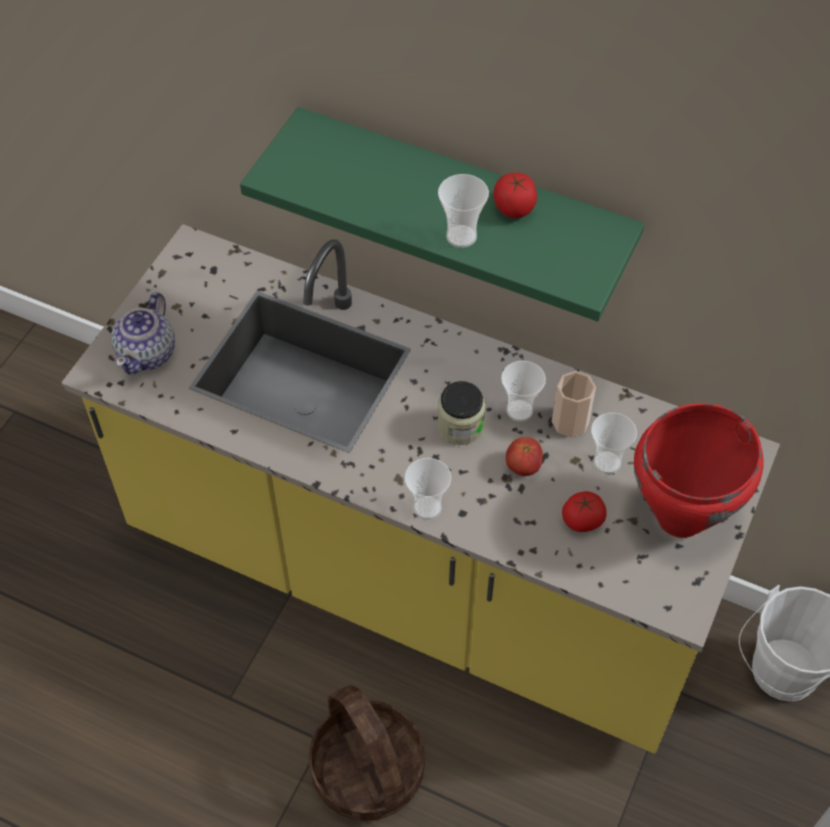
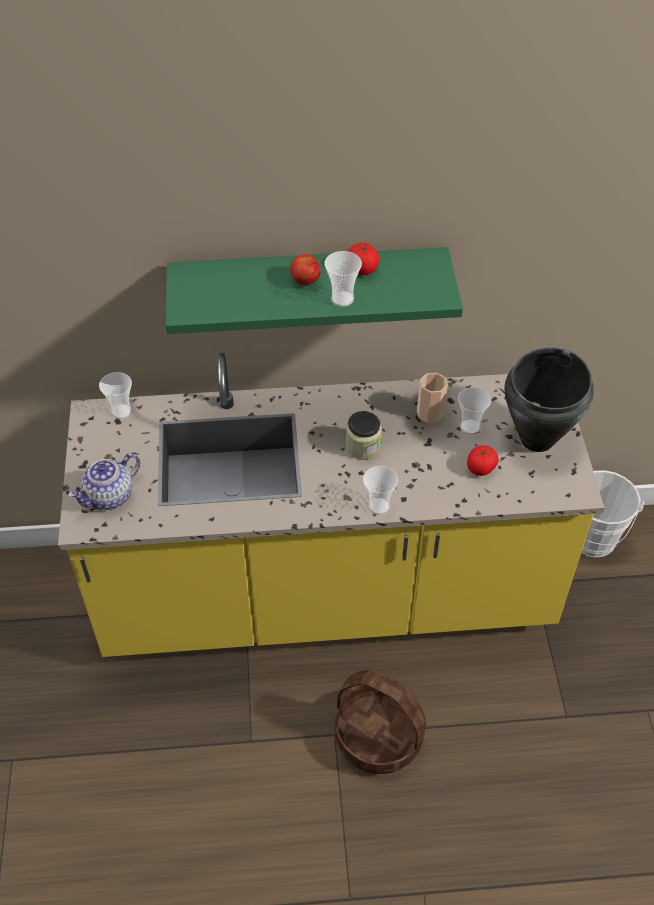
camera: 30 degrees left, 5 degrees down
(148, 353) = (110, 496): teapot -> teapot turned 60 degrees clockwise
(519, 410) = (393, 420): cup -> cup (121, 411)
(523, 466) = (420, 453): tomato -> tomato (305, 281)
(681, 518) = (538, 439): red cooking pot -> black cooking pot

